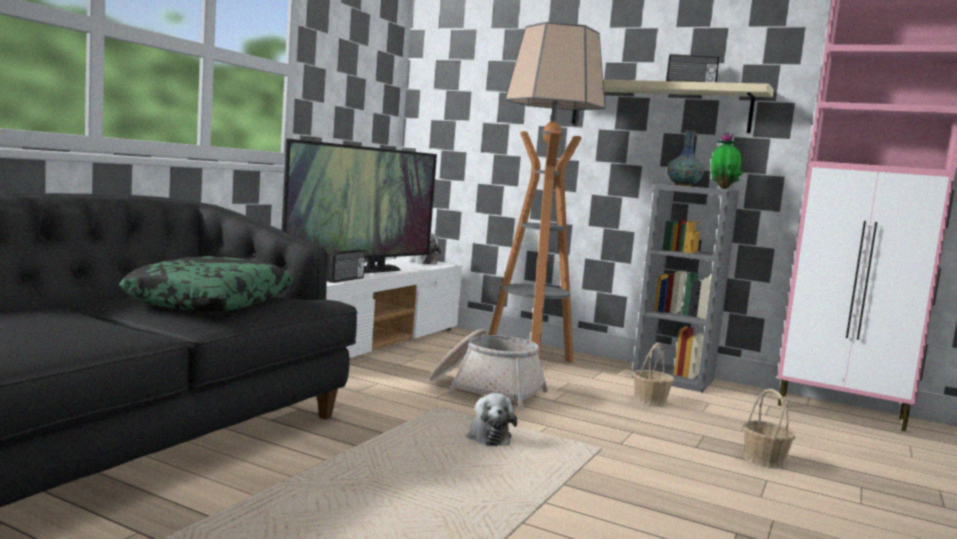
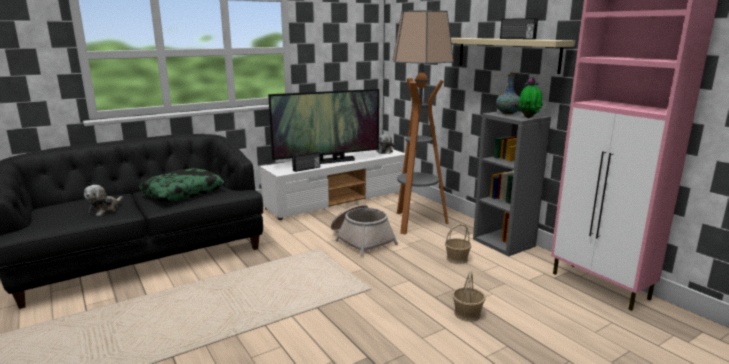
camera: 30 degrees right, 10 degrees up
(488, 437) = (319, 271): plush toy -> plush toy (105, 210)

